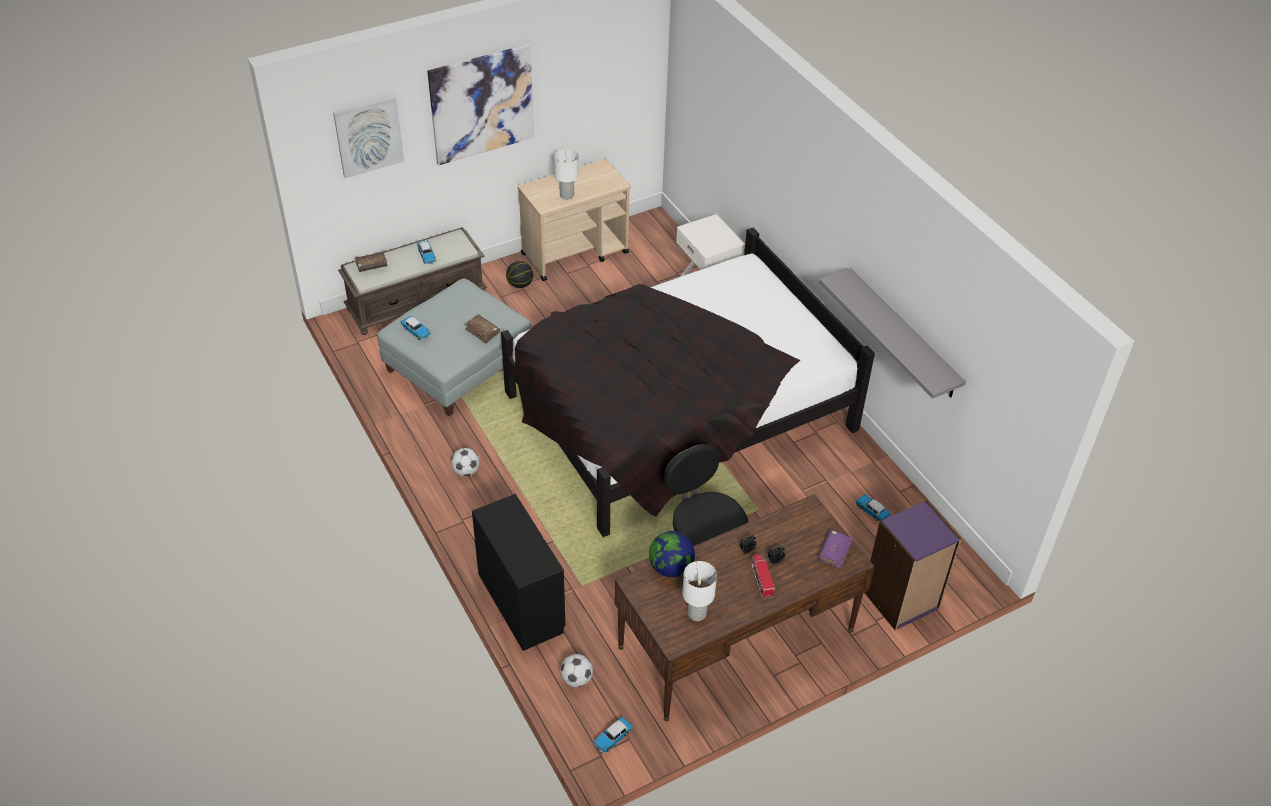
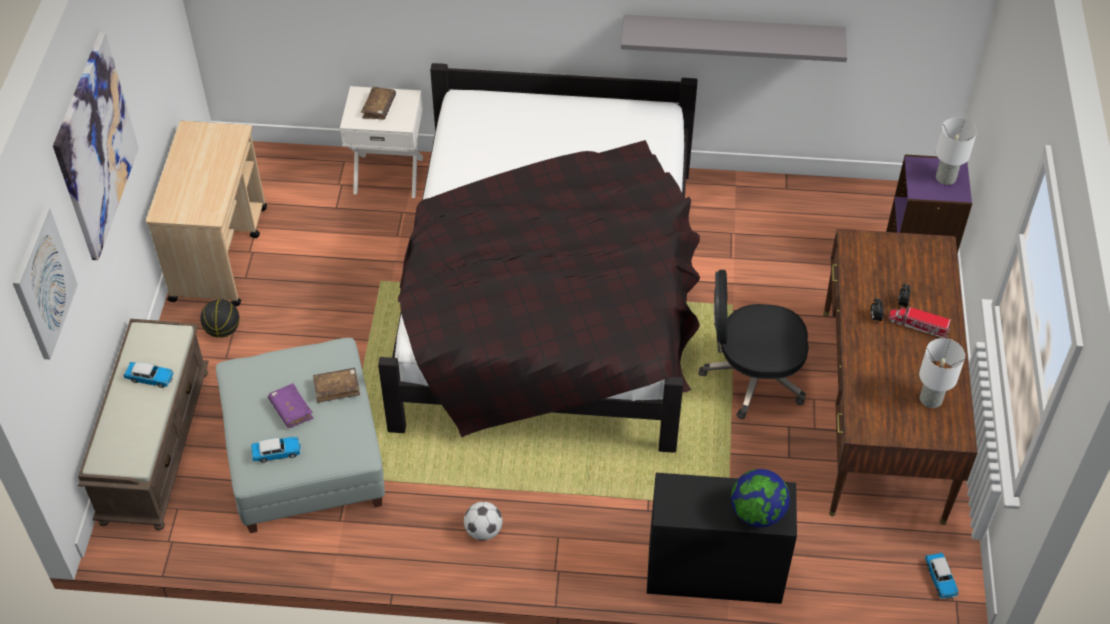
camera: 55 degrees left, 5 degrees up
(371, 265) = (113, 443): brown book -> brown book (379, 107)
(566, 195) = (210, 186): white table lamp -> white table lamp (945, 178)
(576, 679) = (848, 573): football -> none
(670, 568) = (859, 389): globe -> globe (757, 513)
(834, 552) = (920, 254): purple book -> purple book (291, 410)
(871, 511) = (795, 222): toy car -> none

